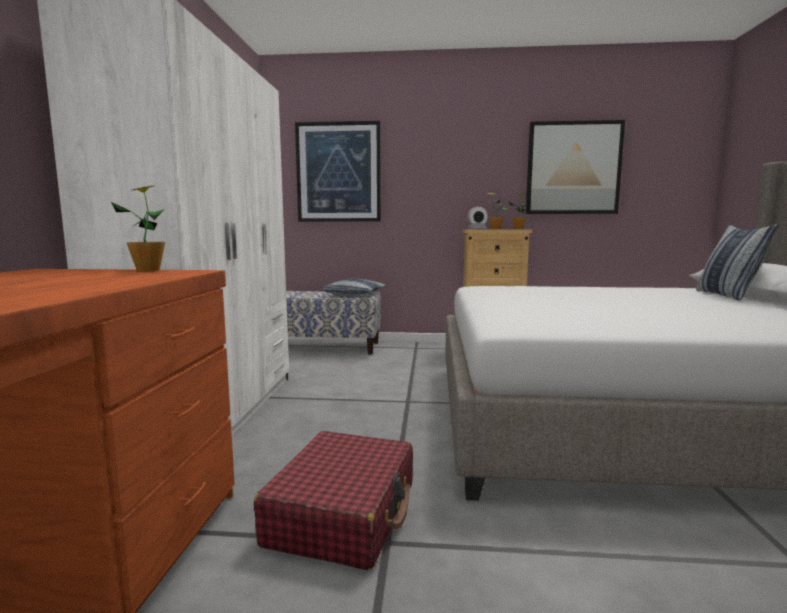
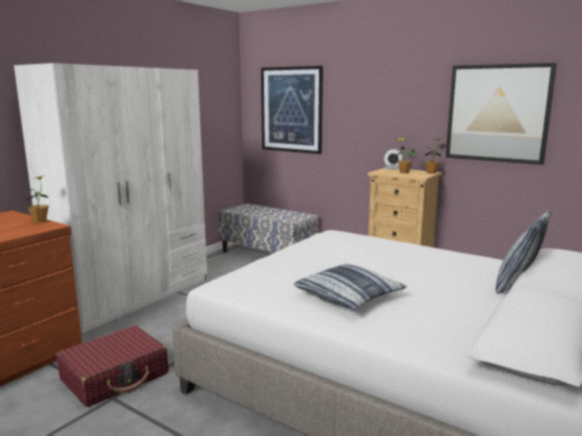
camera: 30 degrees right, 5 degrees up
(355, 294) = (291, 216): pillow -> pillow (349, 296)

